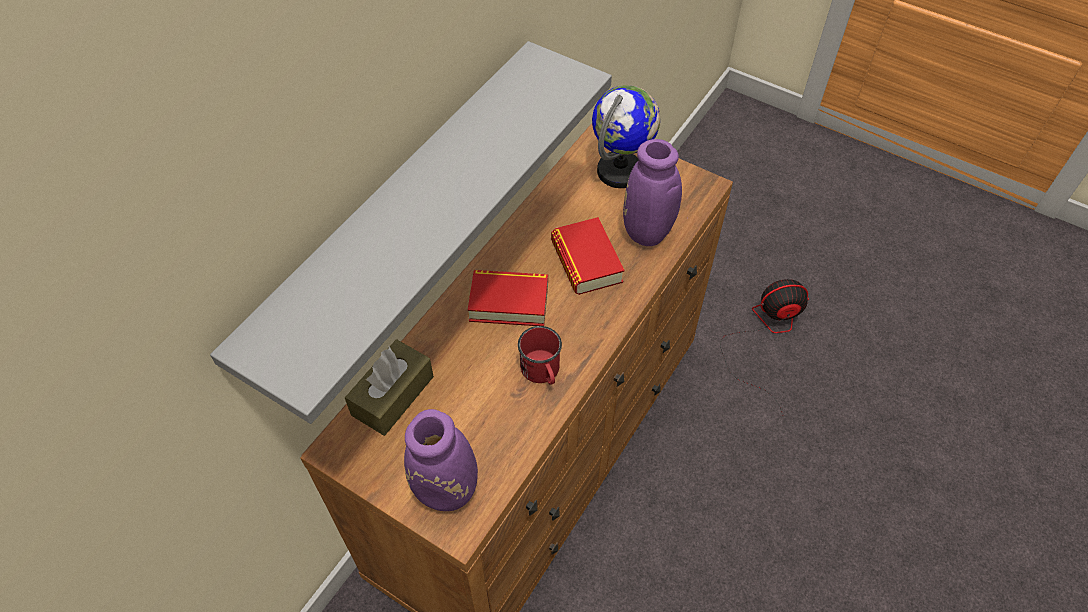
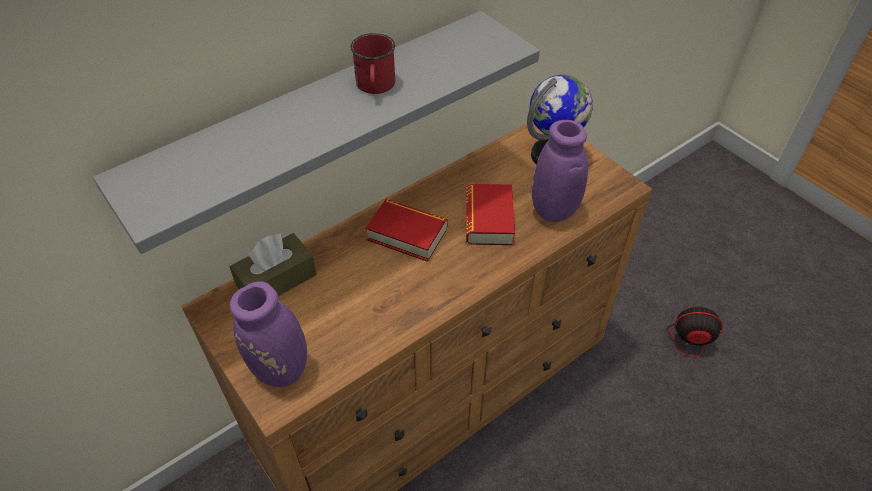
camera: 20 degrees right, 5 degrees down
(542, 372) = (408, 298): red mug -> red mug (375, 86)

